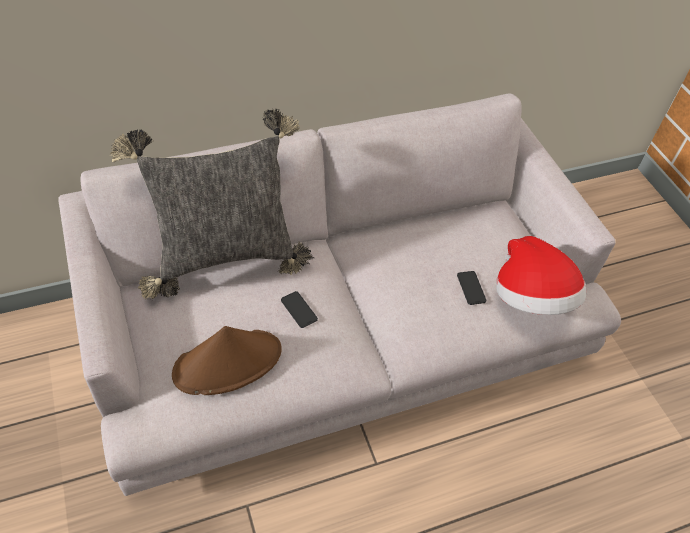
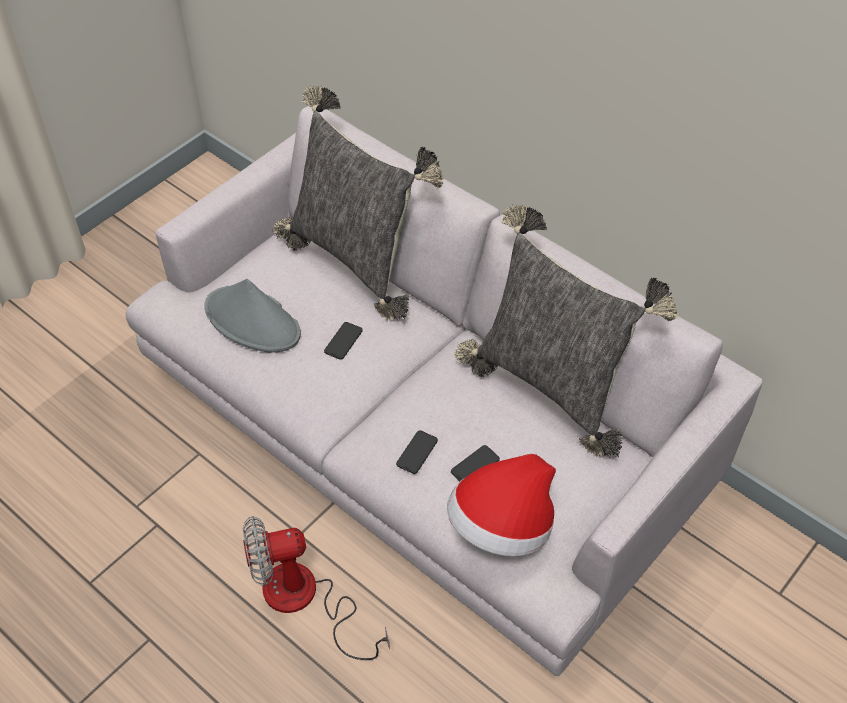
camera: 65 degrees right, 0 degrees up
(228, 362) = (253, 321): brown hat -> grey hat
(430, 216) = (553, 392): none -> pillow
(438, 488) = (305, 600): none -> fan
(439, 316) = (417, 452): none -> phone

